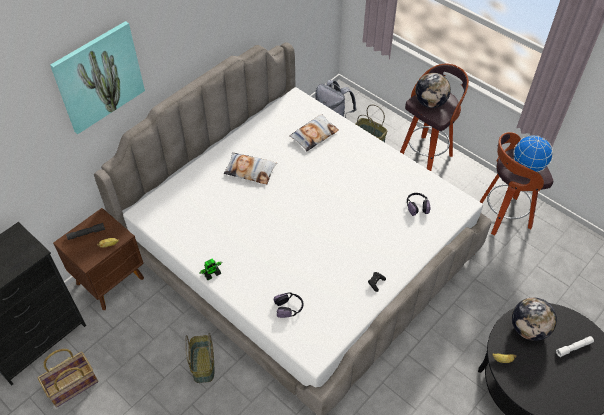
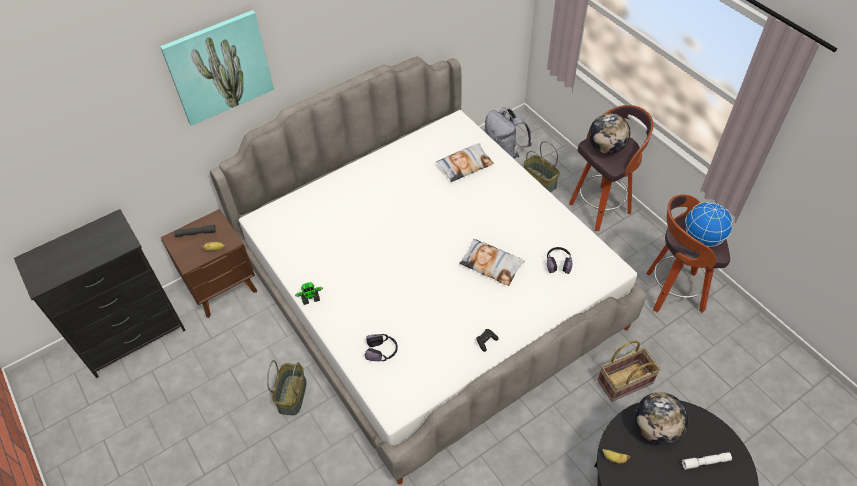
camera: 15 degrees right, 0 degrees up
(72, 386) = (154, 391): basket -> basket (625, 382)
(250, 170) = (384, 194): pillow -> pillow (491, 264)

